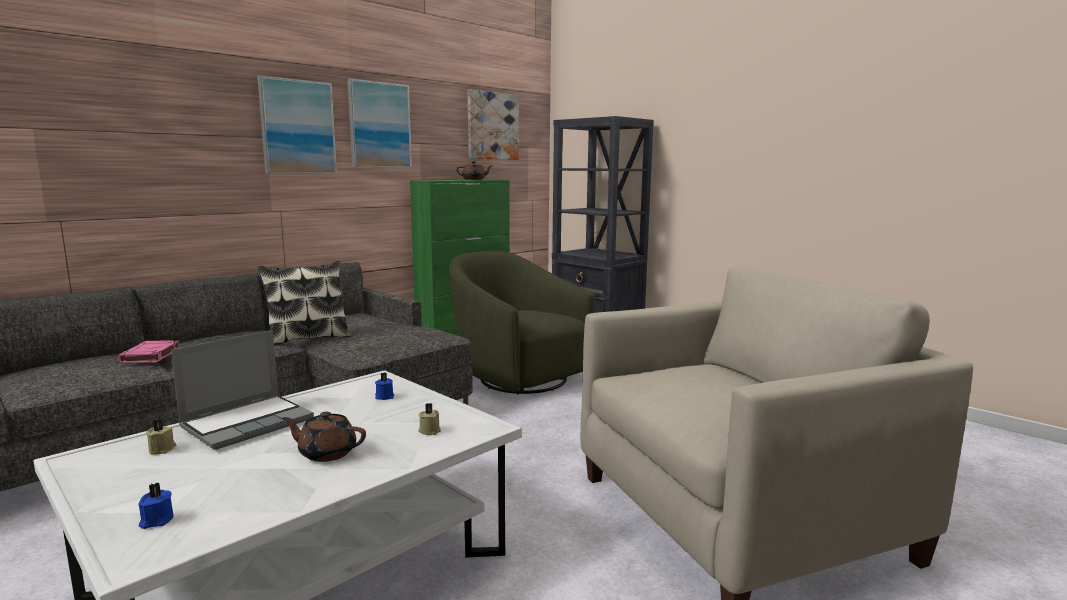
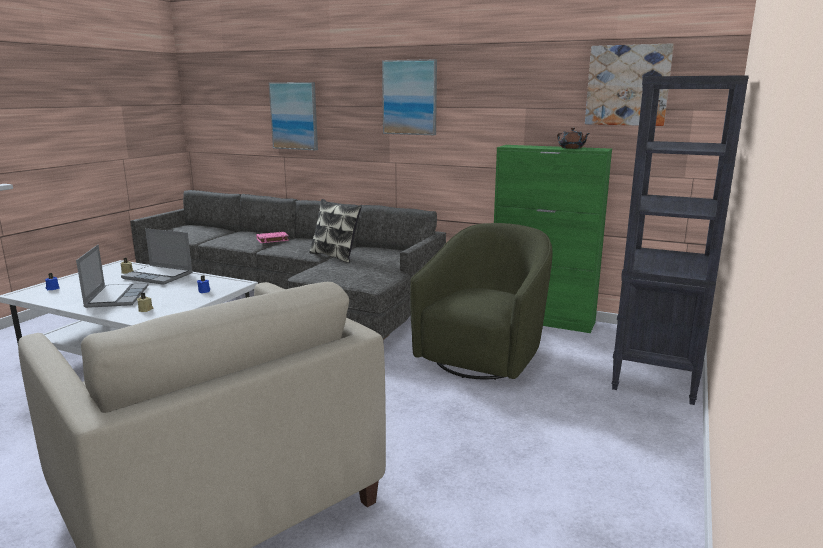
camera: 70 degrees right, 5 degrees up
(326, 453) = (116, 297): brown teapot -> laptop
(379, 125) = (481, 92): picture -> picture (294, 116)

